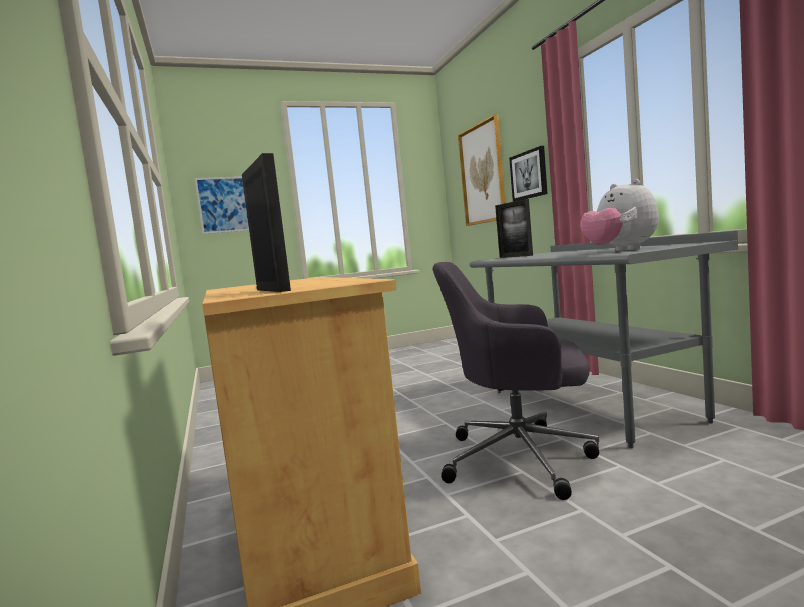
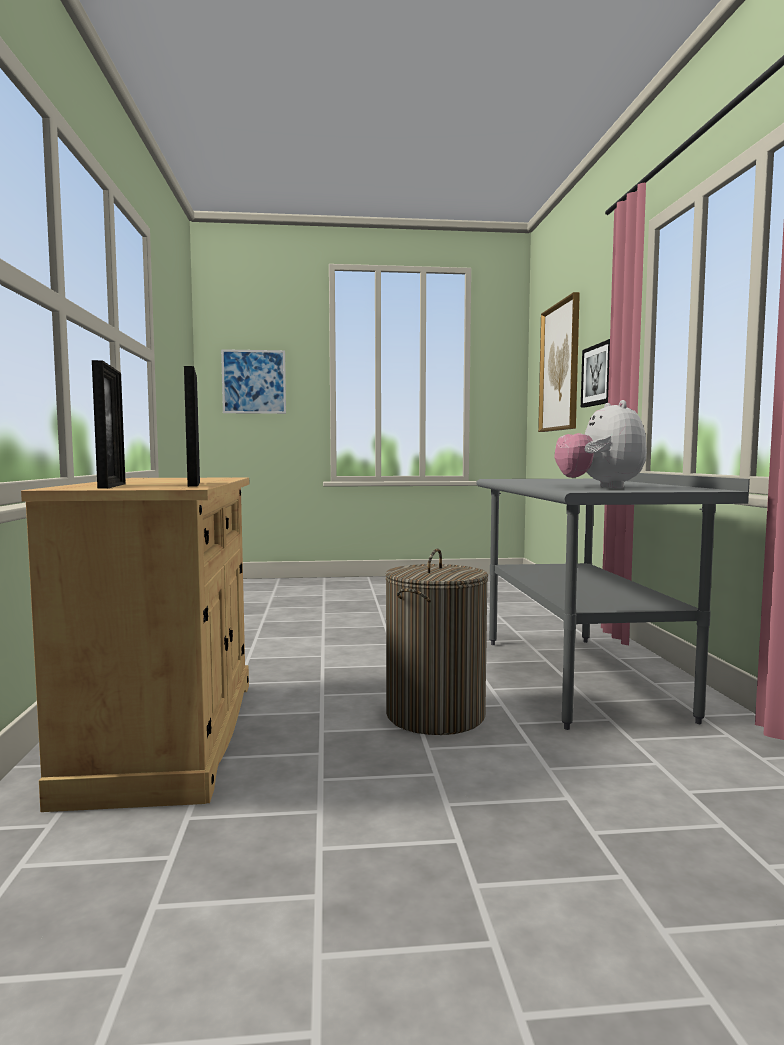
camera: 15 degrees right, 0 degrees up
(515, 256) = (531, 479): picture frame -> picture frame (194, 484)
(522, 458) = (435, 715): grey office chair -> laundry basket

